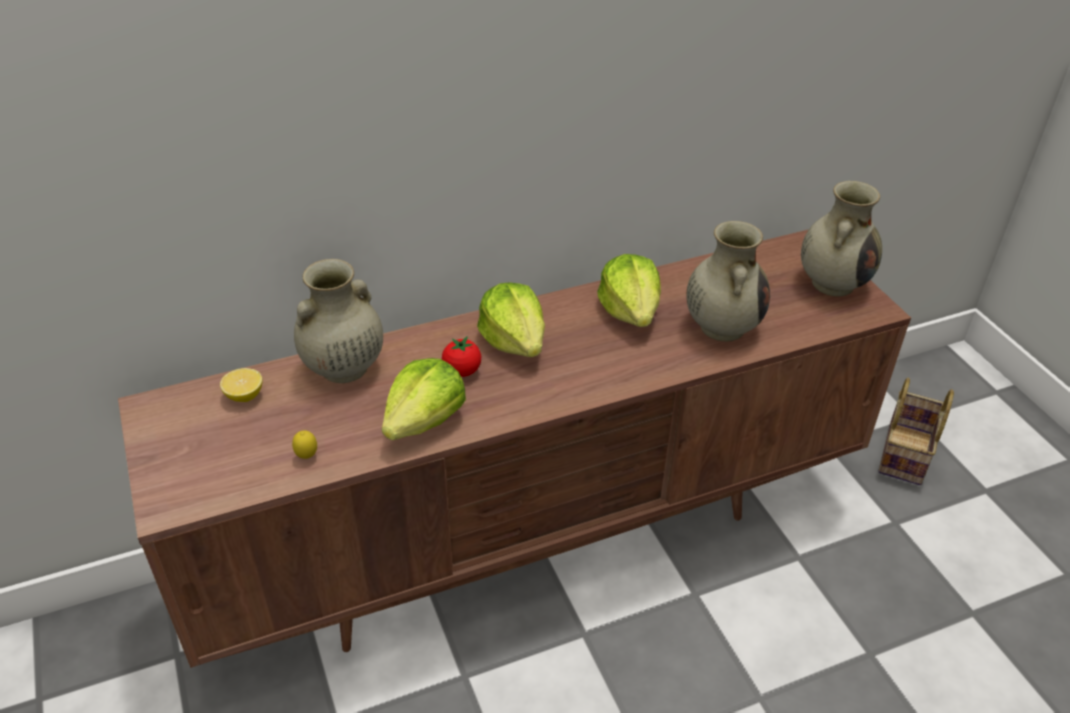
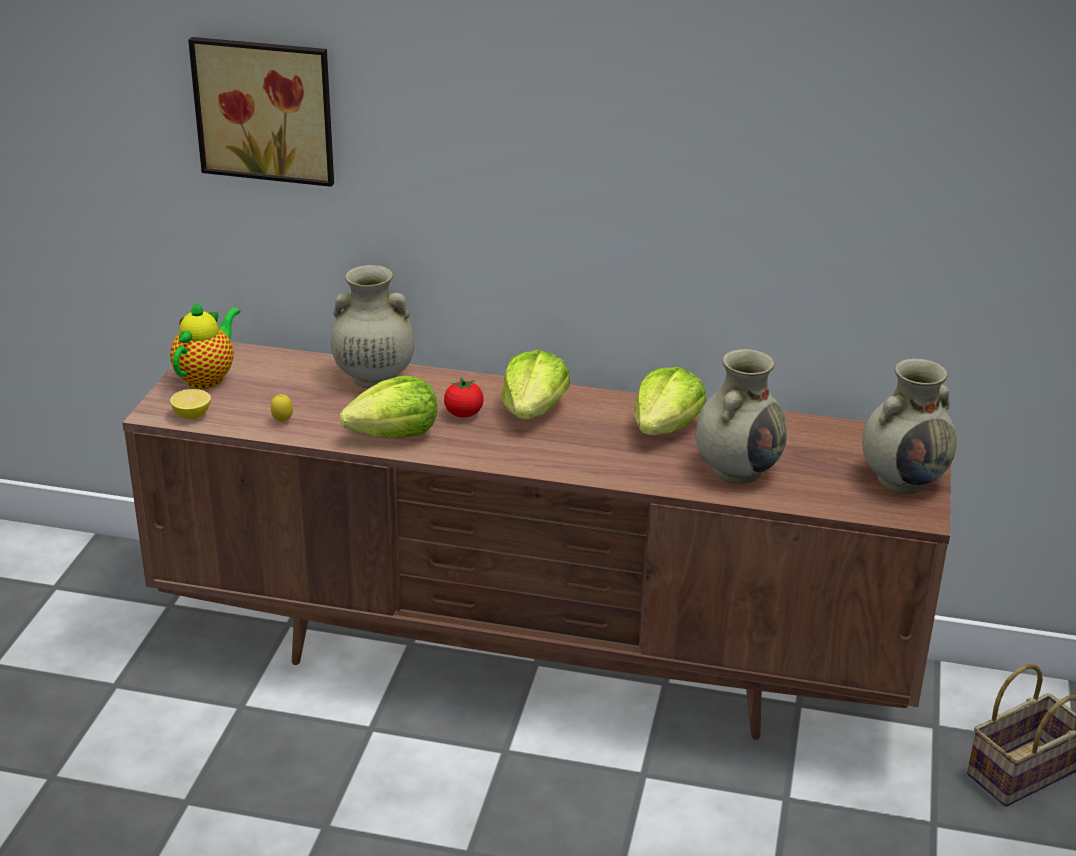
camera: 35 degrees right, 10 degrees down
(153, 131) = (266, 109): none -> picture
(178, 440) = (207, 377): none -> teapot
(244, 395) = (282, 368): lemon -> lemon (192, 415)

